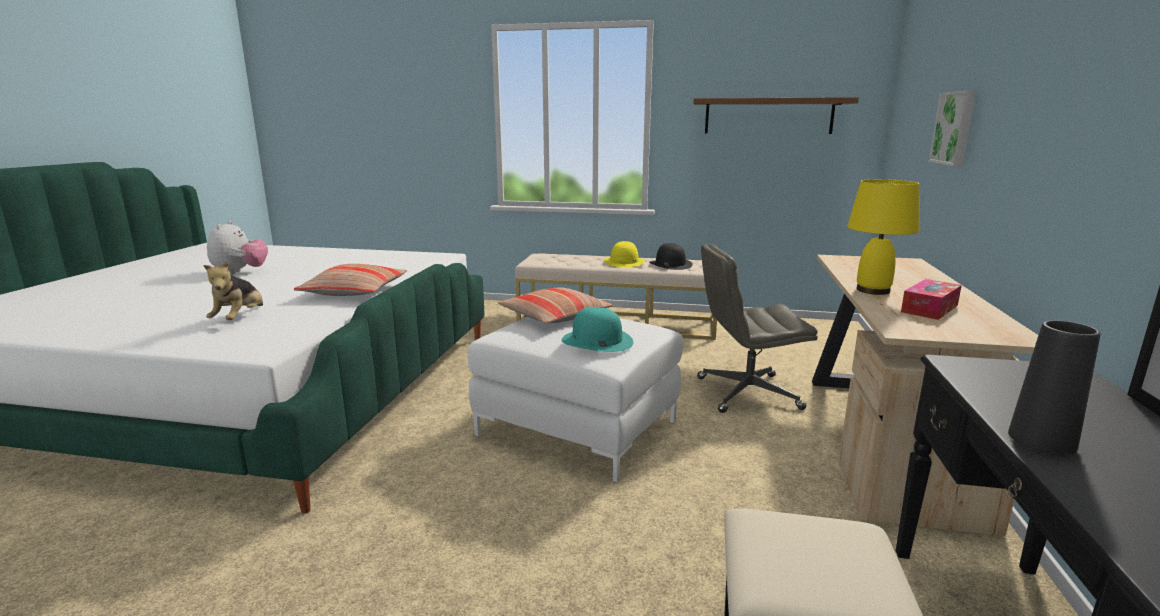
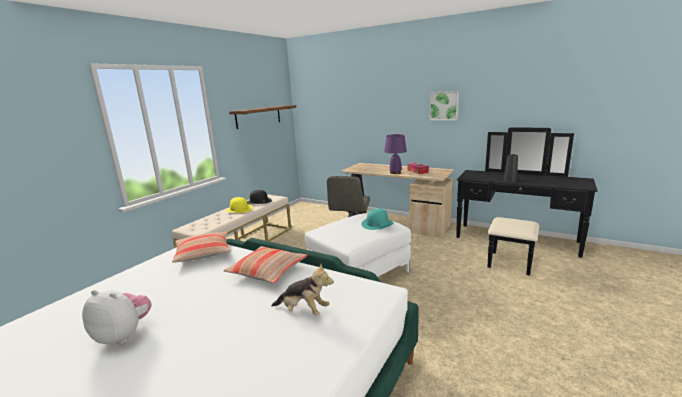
camera: 70 degrees left, 0 degrees up
(555, 316) = (334, 229): pillow -> pillow (203, 253)
(873, 290) = (395, 172): yellow table lamp -> purple table lamp
(955, 128) = (363, 115): picture -> picture (444, 105)

